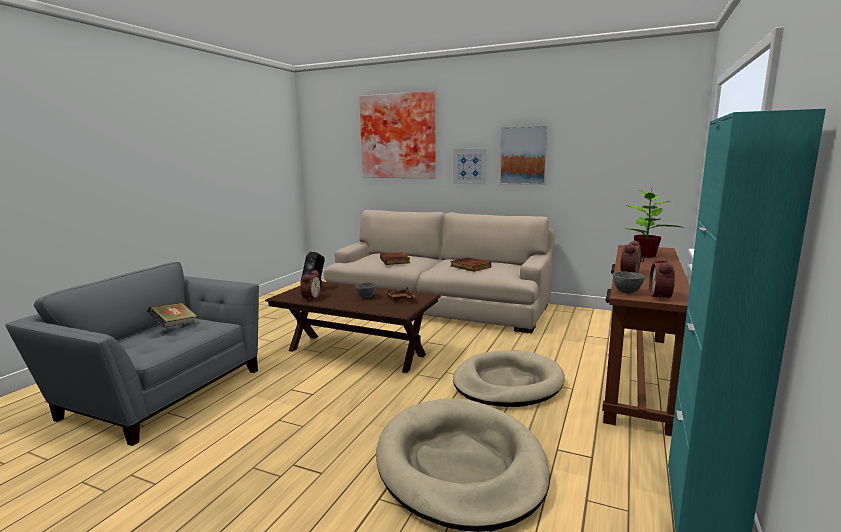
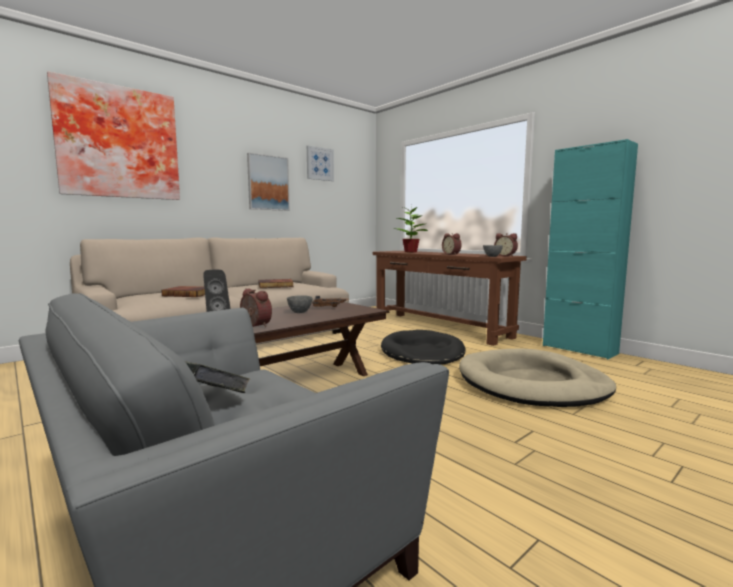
camera: 65 degrees left, 5 degrees down
(470, 166) = (217, 189): picture -> picture (319, 164)
(507, 383) = (422, 352): beige dog bed -> black dog bed

